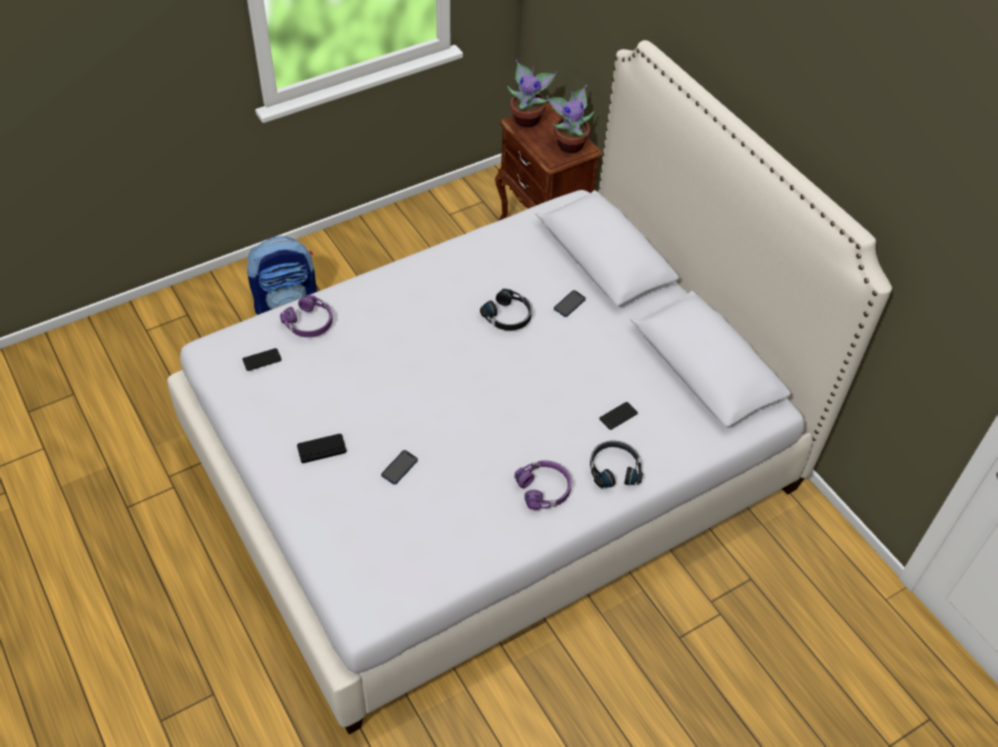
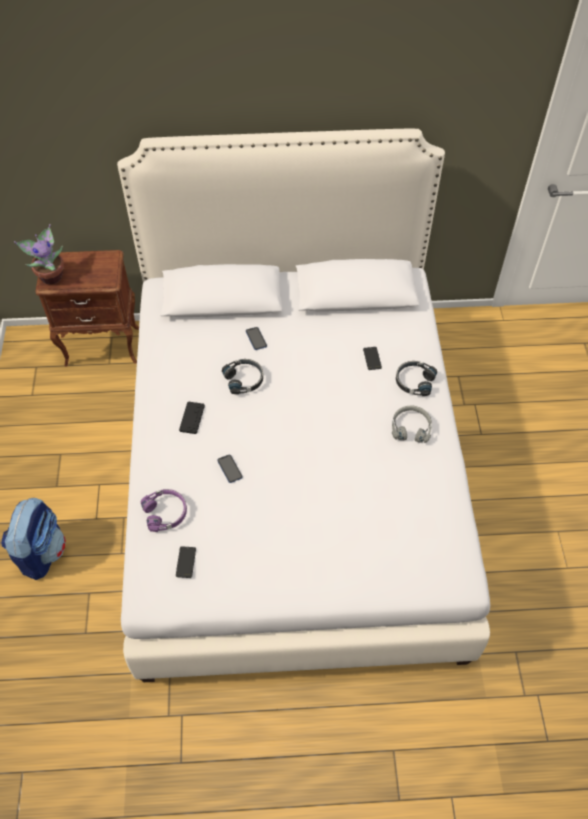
camera: 60 degrees left, 5 degrees up
(321, 449) = (301, 553): black game controller -> black game controller (192, 418)
(399, 468) = (347, 508): phone -> phone (229, 469)
(544, 488) = (411, 427): purple headphones -> grey headphones
(569, 144) = (99, 263): potted plant -> none

